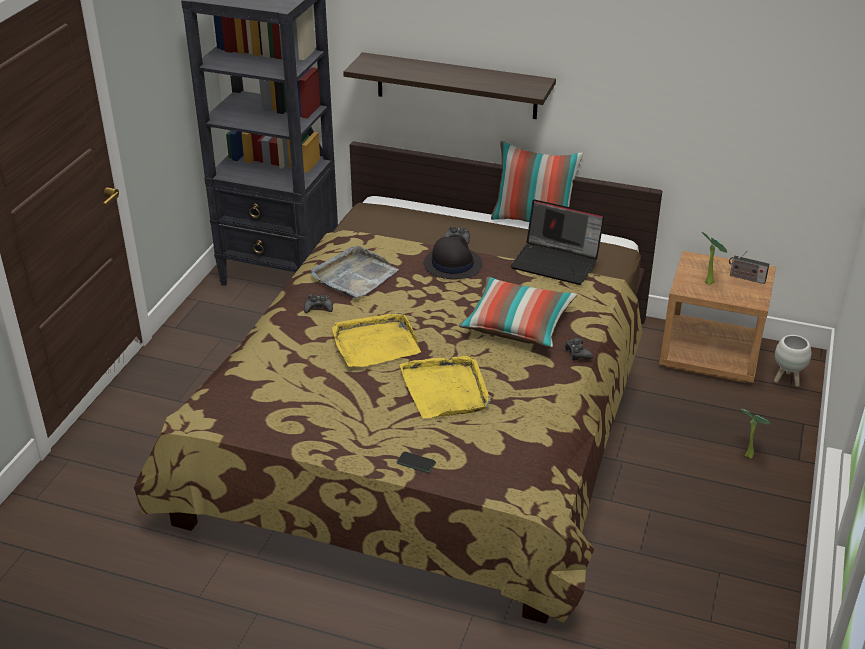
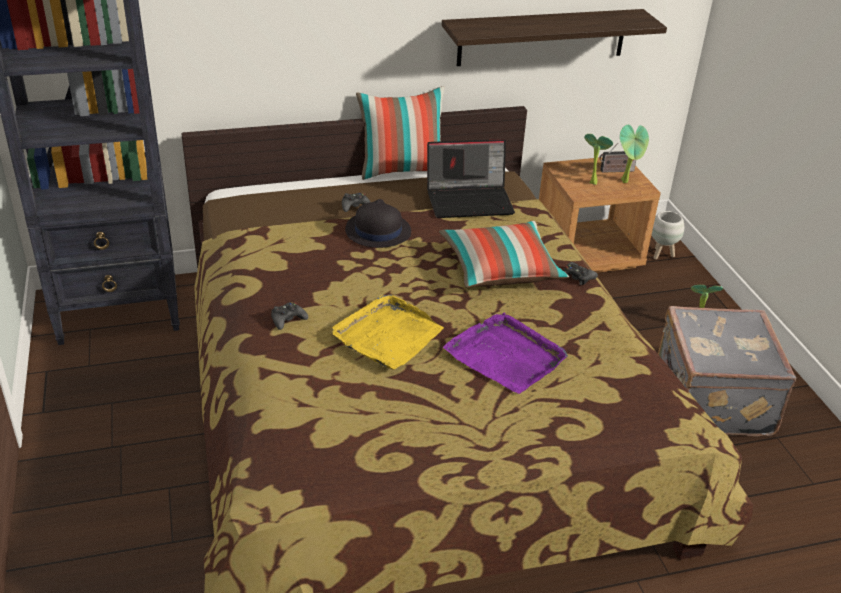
camera: 35 degrees left, 0 degrees up
(354, 276) = (291, 274): grey tray -> none
(416, 463) = (559, 443): phone -> none
(446, 389) = (506, 356): yellow tray -> purple tray
(456, 86) = (301, 41): shelf -> shelf (542, 37)
(689, 518) = (710, 400): none -> grey suitcase
(745, 291) = (626, 181): none -> potted plant

